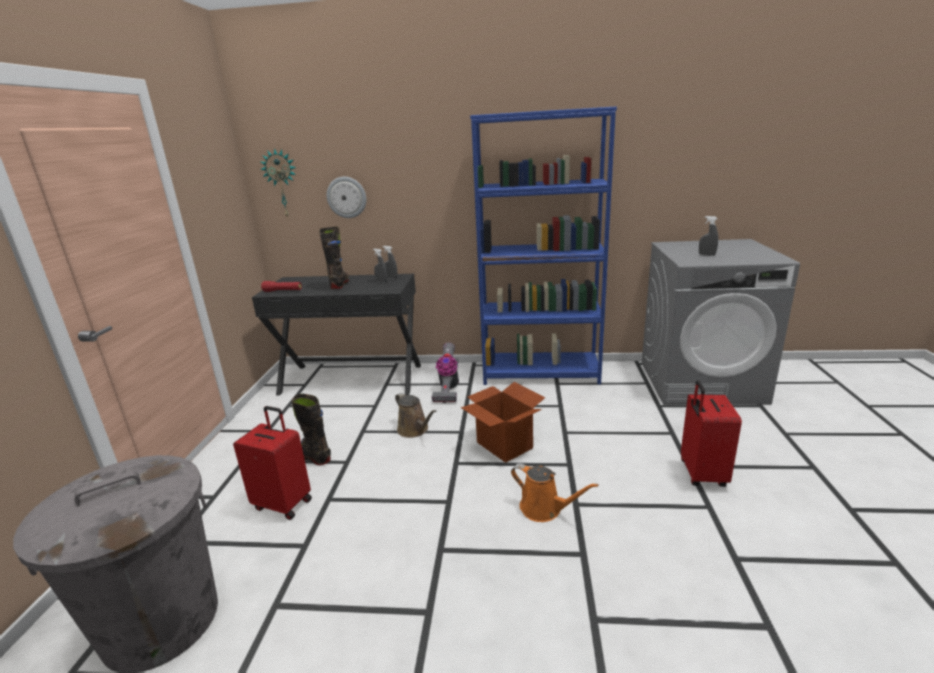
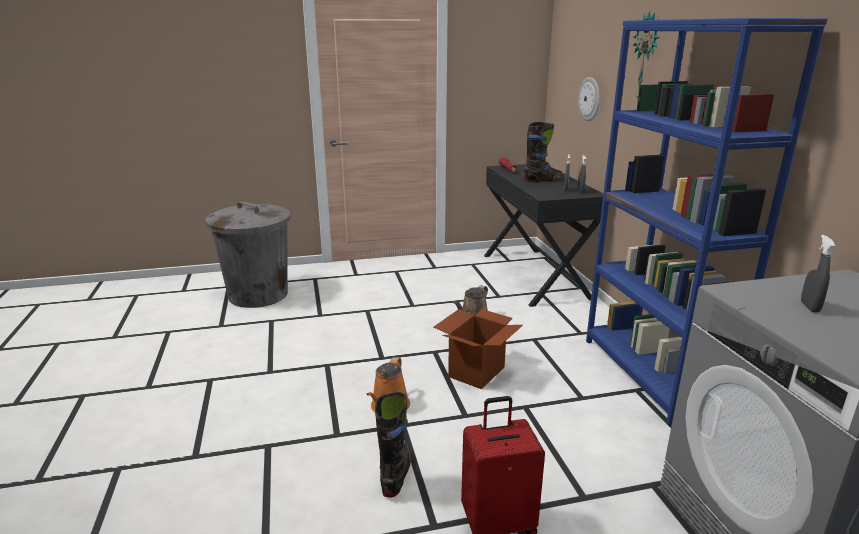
camera: 70 degrees right, 0 degrees up
(282, 183) = (562, 76): wall clock -> wall clock (646, 57)
(284, 503) = (357, 297): red suitcase -> none
(311, 457) = (411, 291): black boot -> black boot (396, 475)
(448, 389) = (559, 323): vacuum cleaner -> none

